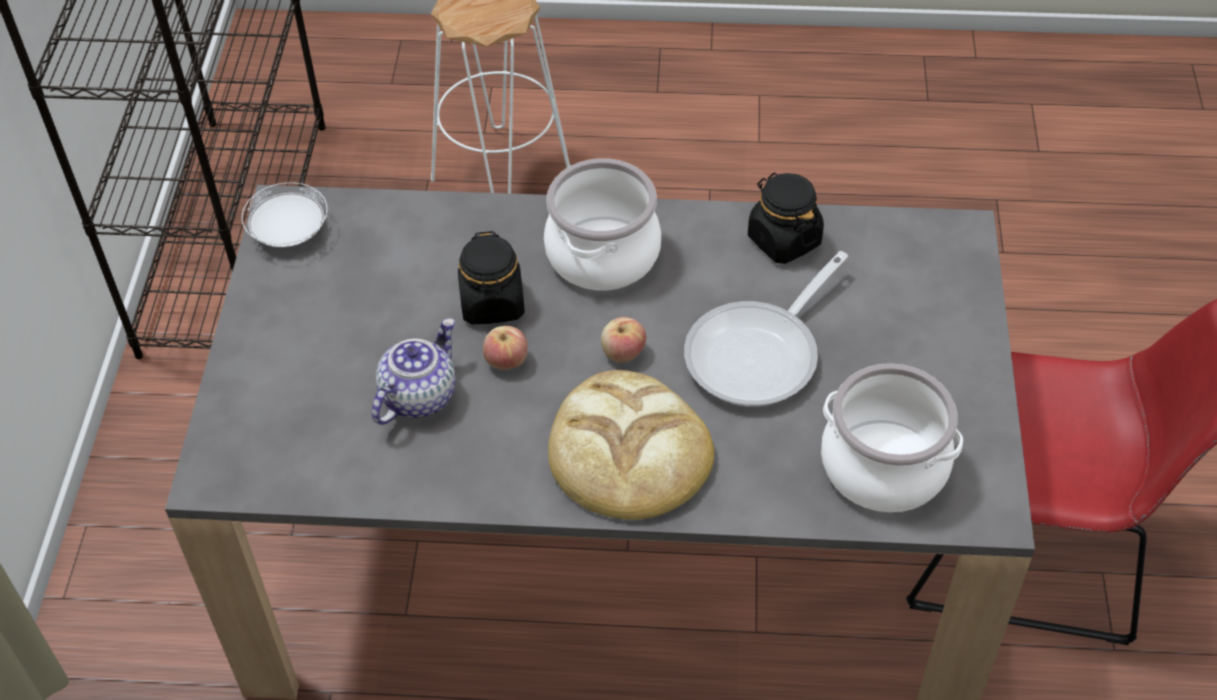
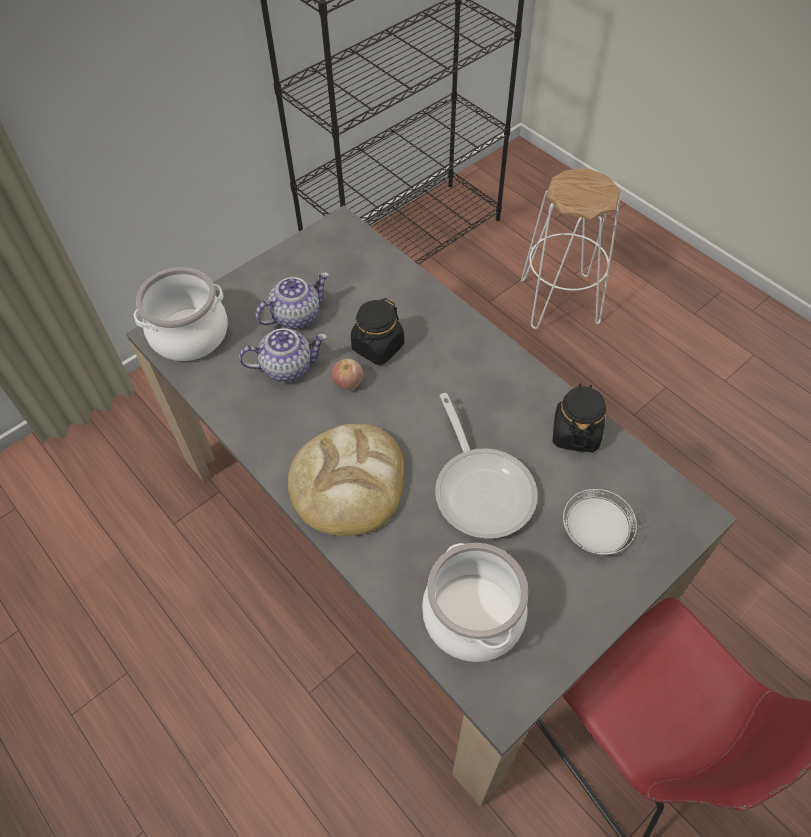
camera: 45 degrees right, 5 degrees up
(289, 232) = (329, 239): white plate -> white plate (595, 531)
(358, 337) = (296, 315): none -> teapot
(604, 254) = (464, 364): cooking pot -> cooking pot (190, 335)
(623, 353) = (410, 426): apple -> none
(760, 354) = (482, 488): frying pan -> frying pan turned 105 degrees counterclockwise

